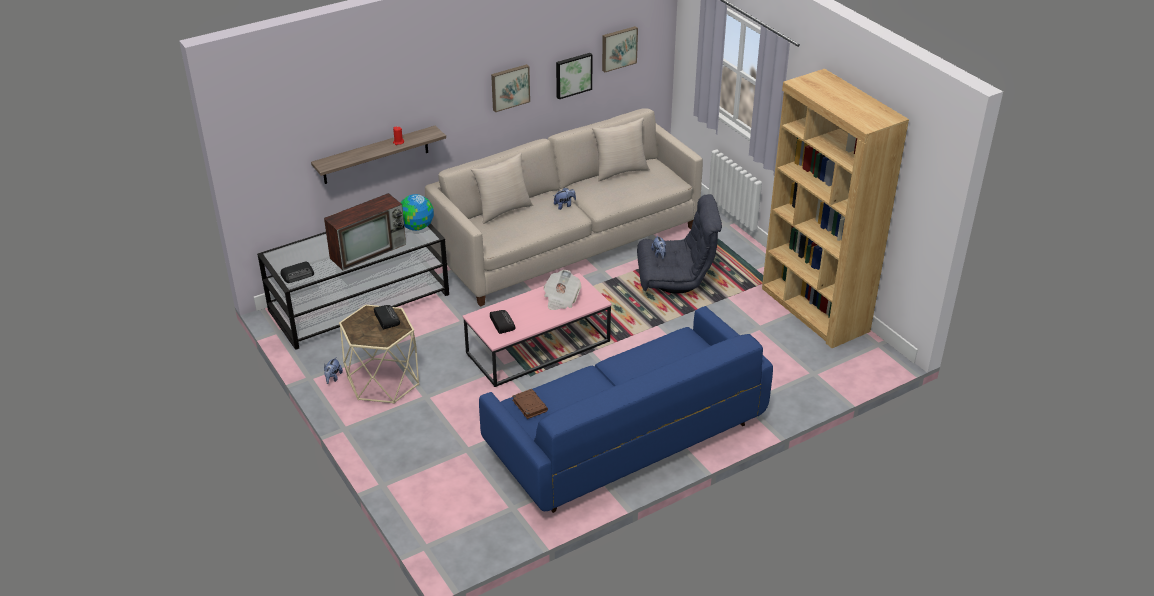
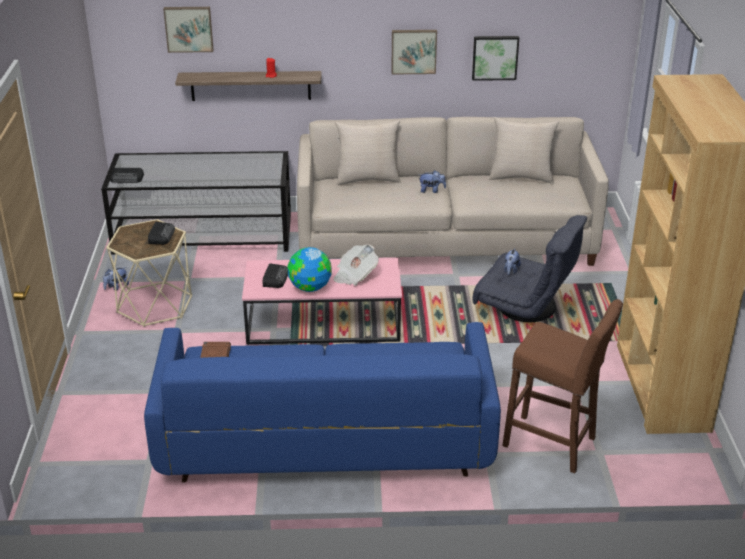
camera: 30 degrees right, 5 degrees down
(369, 250) = (208, 176): television -> none
(416, 227) = (270, 170): globe -> globe (309, 288)
(618, 48) = (557, 40): picture -> picture (189, 28)
(781, 380) = (553, 444): none -> brown stool

